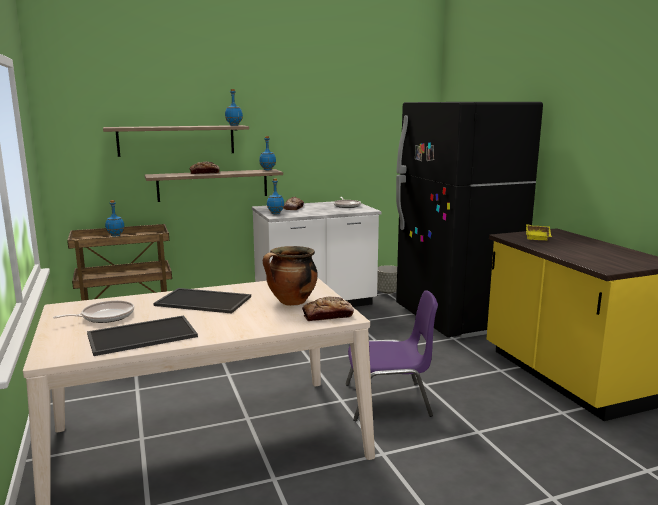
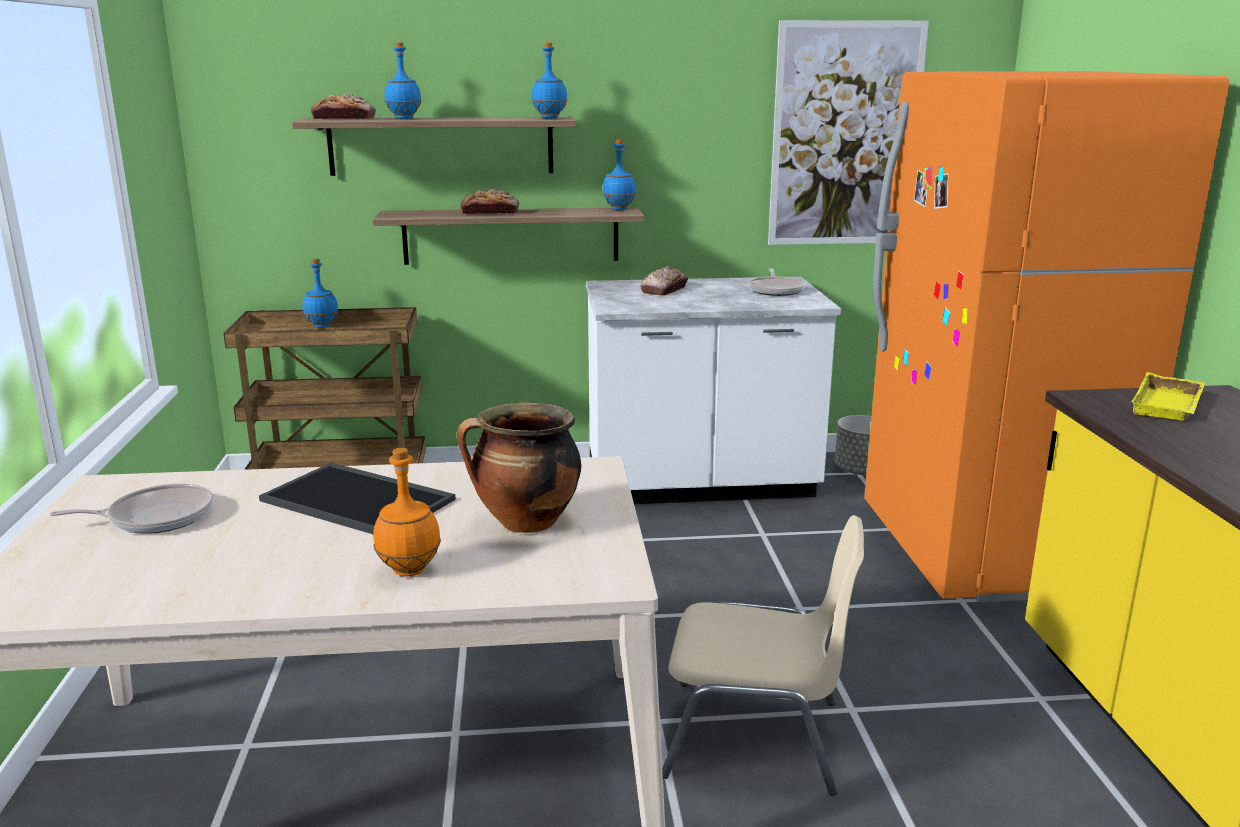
camera: 15 degrees right, 5 degrees up
(141, 336) = (180, 577): tray -> none
(252, 323) = (409, 570): none -> orange bottle
(275, 214) = (617, 302): blue bottle -> blue bottle (403, 118)
(327, 315) = (576, 570): bread -> bread (344, 119)
(369, 133) = (845, 135): none -> picture
(388, 400) = (756, 738): purple chair -> beige chair
(455, 318) = (984, 551): black fridge -> orange fridge

